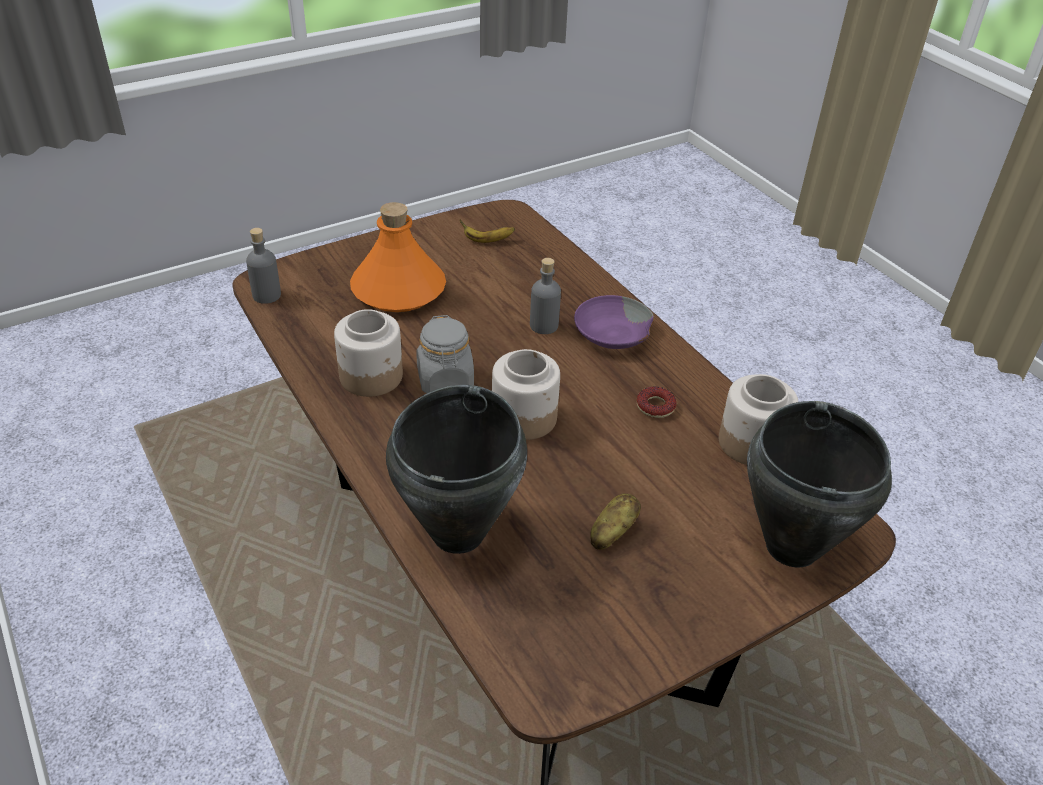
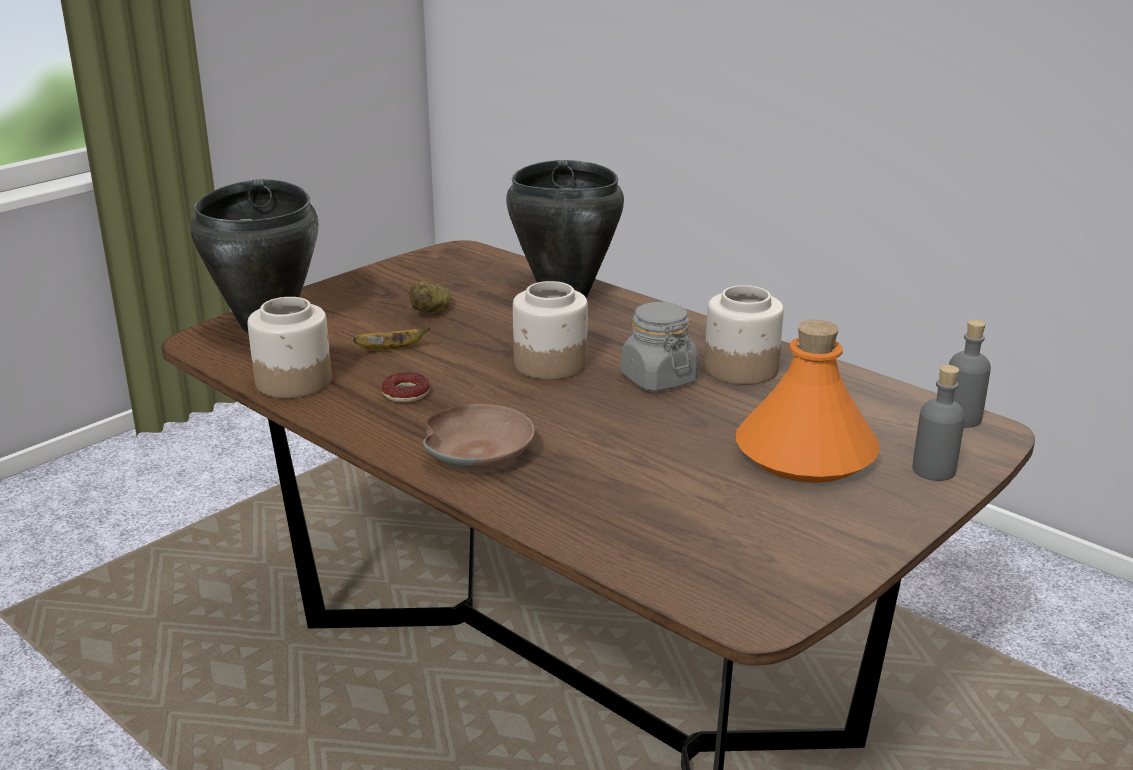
camera: 165 degrees right, 15 degrees down
(487, 241) = (745, 550): banana -> banana (391, 349)
(544, 325) = (576, 447): grey bottle -> grey bottle (933, 470)
(612, 335) = (478, 452): purple bowl -> brown bowl

